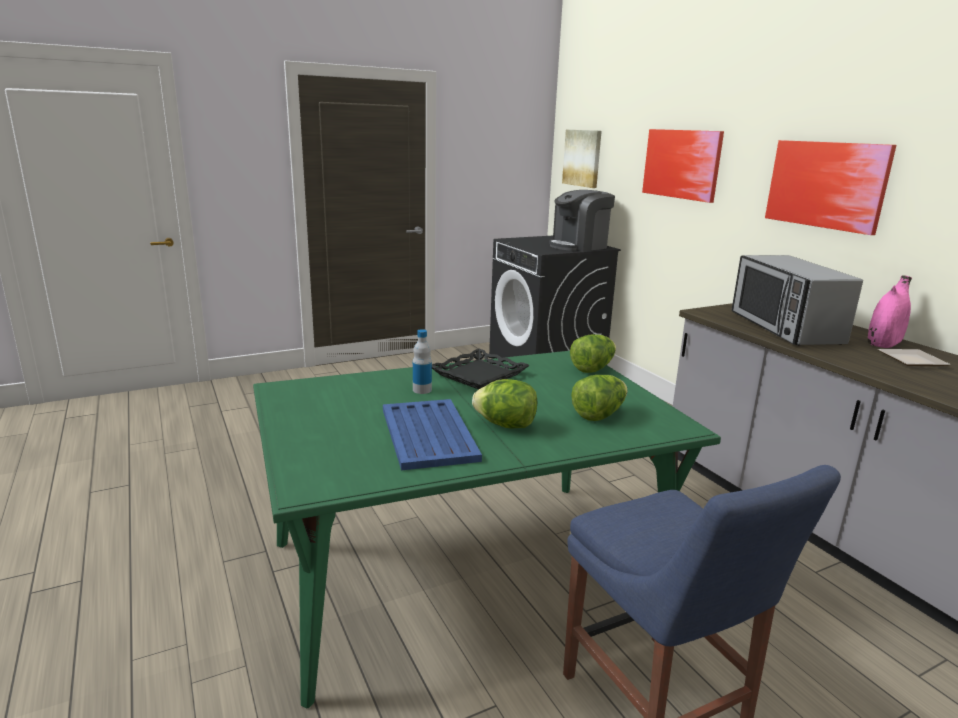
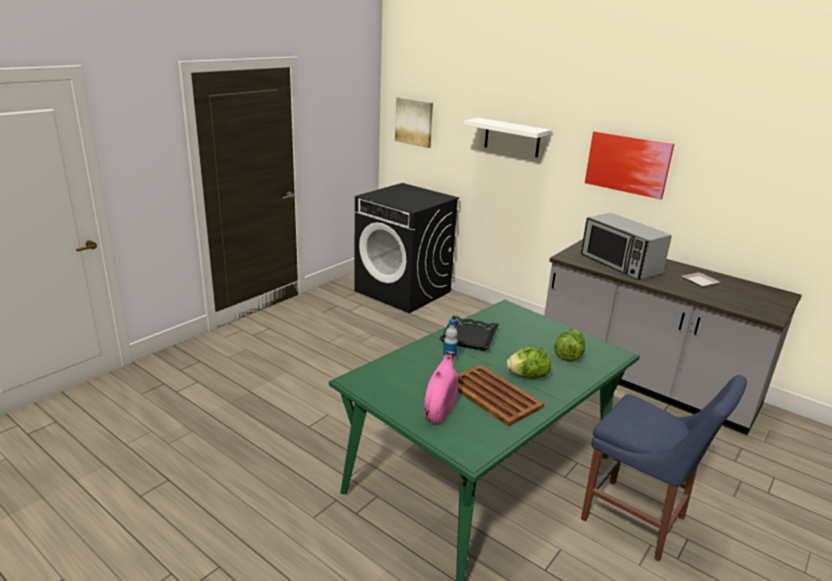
camera: 25 degrees left, 5 degrees up
(428, 435) = (493, 395): blue tray -> brown tray
(579, 246) = (427, 197): coffee machine -> none
(593, 368) = (529, 316): lettuce -> none
(681, 164) = (512, 137): picture -> white shelf
(884, 342) = (676, 268): pink vase -> pink vase (440, 410)

